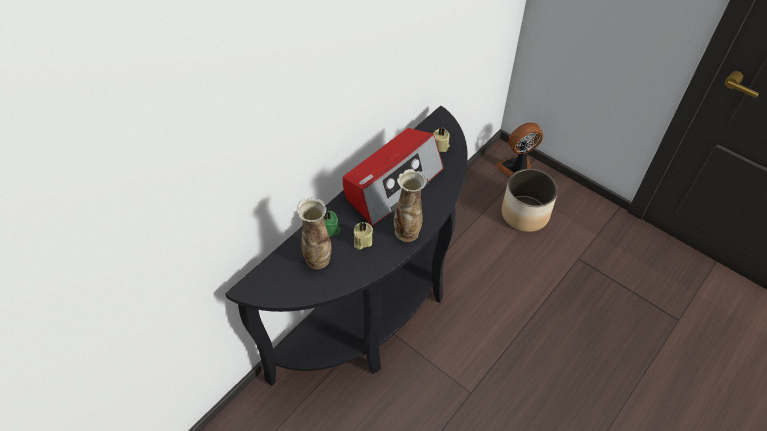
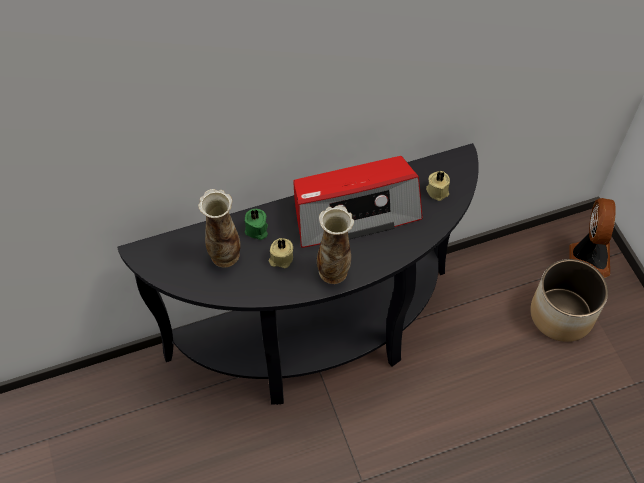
camera: 30 degrees right, 5 degrees up
(516, 169) = (589, 255): fan -> fan turned 90 degrees clockwise

